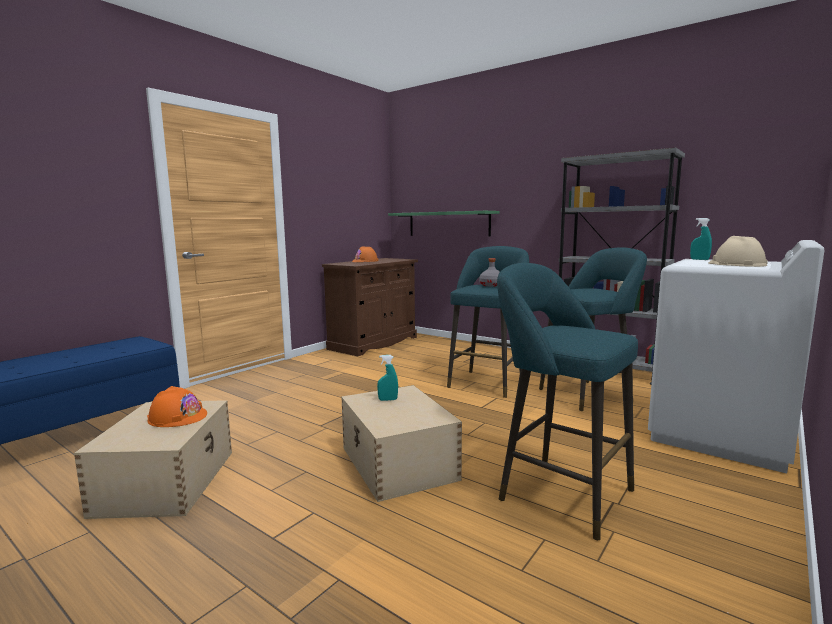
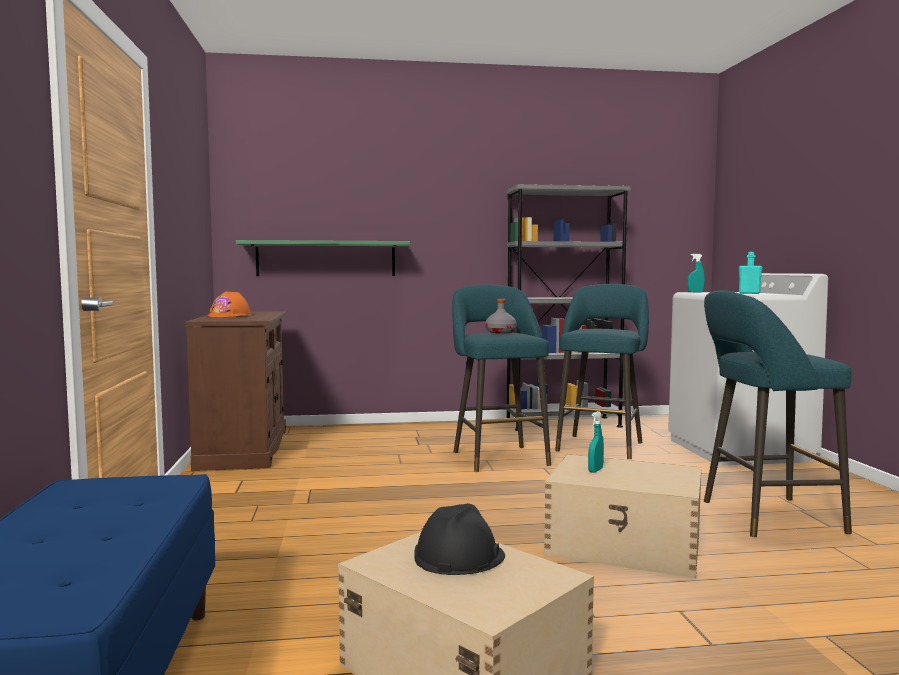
camera: 45 degrees left, 5 degrees down
(178, 417) = (459, 556): orange hard hat -> black hard hat
(736, 264) = (749, 293): beige hard hat -> turquoise bottle

